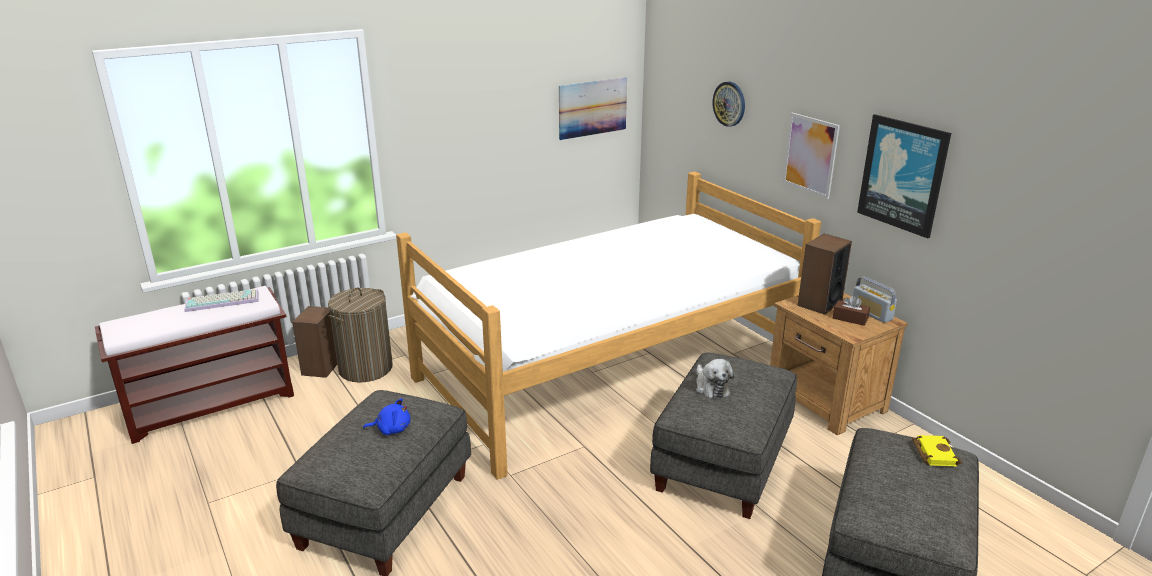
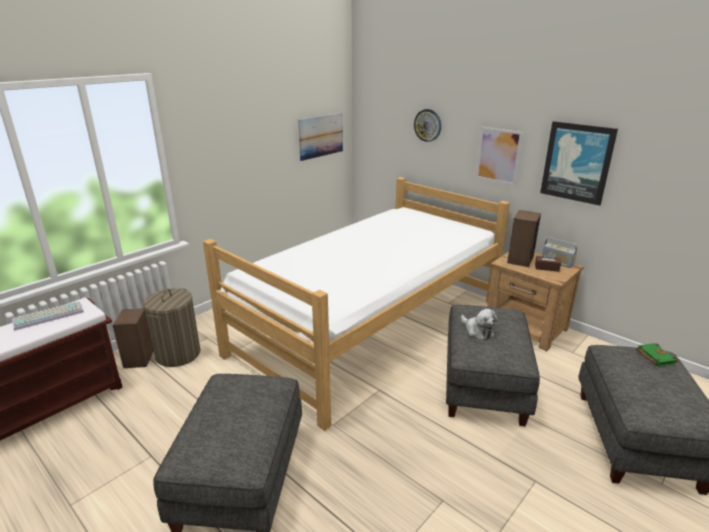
camera: 15 degrees left, 0 degrees up
(391, 429) = (246, 408): blue plush toy -> none
(933, 453) = (653, 356): yellow book -> green book

